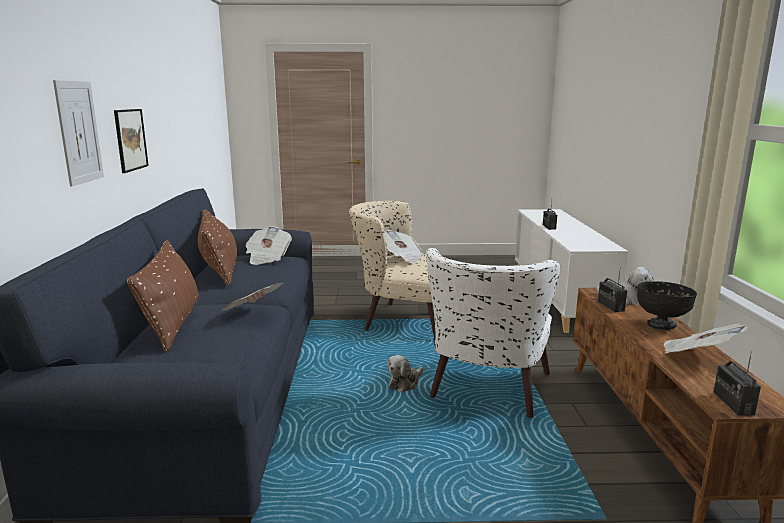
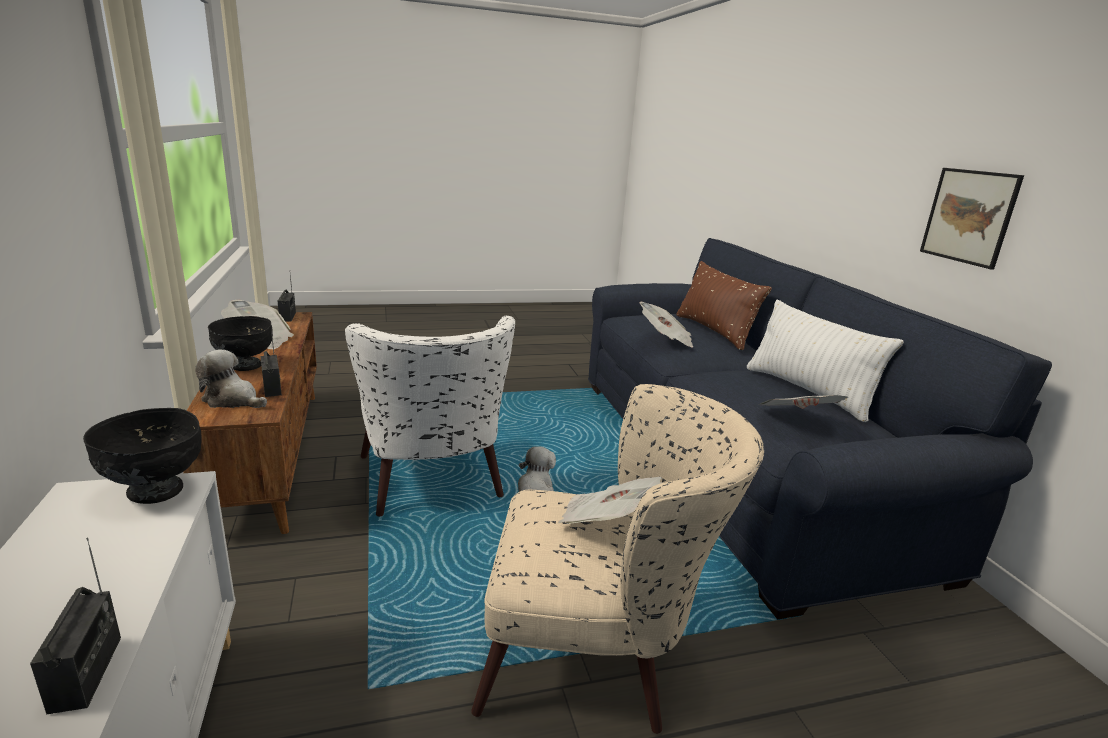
camera: 165 degrees right, 5 degrees up
(79, 132) = (870, 181): picture -> none
(219, 271) = (808, 391): brown pillow -> white pillow
(486, 392) = (433, 486): white armchair -> white armchair turned 150 degrees clockwise
(584, 247) = (155, 492): none -> black bowl

